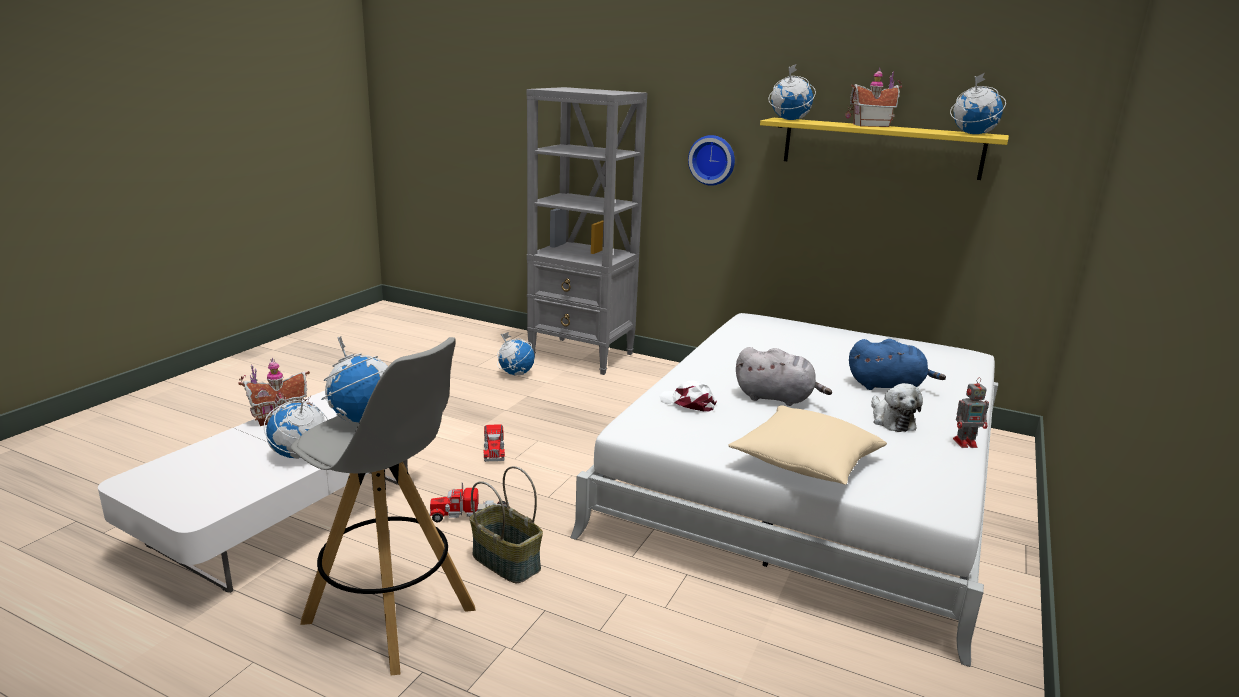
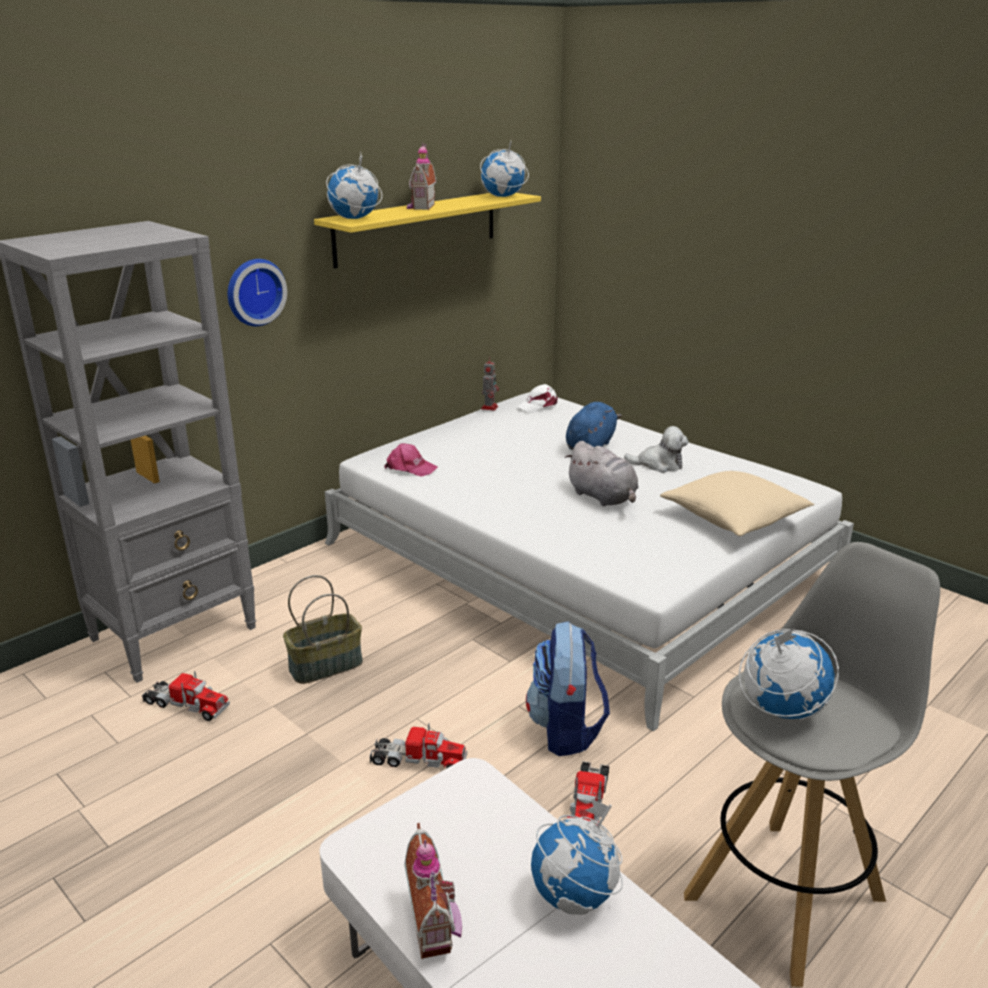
camera: 70 degrees left, 5 degrees up
(507, 561) = (691, 786): basket -> basket (326, 665)
(515, 374) = (186, 705): globe -> toy truck
(552, 498) = (566, 730): none -> backpack
(688, 403) = (598, 543): white cap -> white cap (538, 405)
(751, 330) = (410, 468): none -> pink cap
(777, 398) = (603, 497): grey plush toy -> grey plush toy turned 105 degrees clockwise
(966, 443) = (704, 450): toy robot -> toy robot (489, 407)

